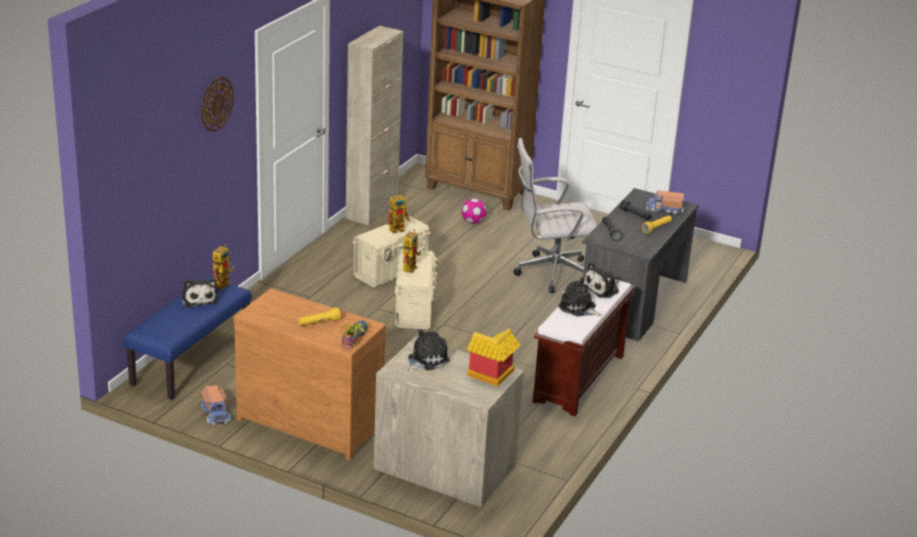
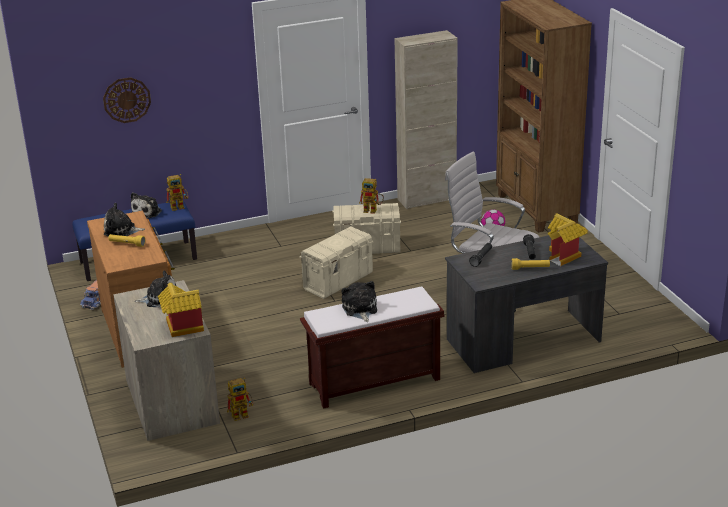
camera: 45 degrees right, 0 degrees up
(216, 104) = (195, 56): wall clock -> wall clock (127, 100)
(354, 337) = (129, 262): shoe -> none
(410, 267) = (332, 240): toy robot -> toy robot (243, 414)
(602, 289) = (406, 302): plush toy -> plush toy (121, 230)
(664, 210) = (565, 256): toy truck -> toy house

